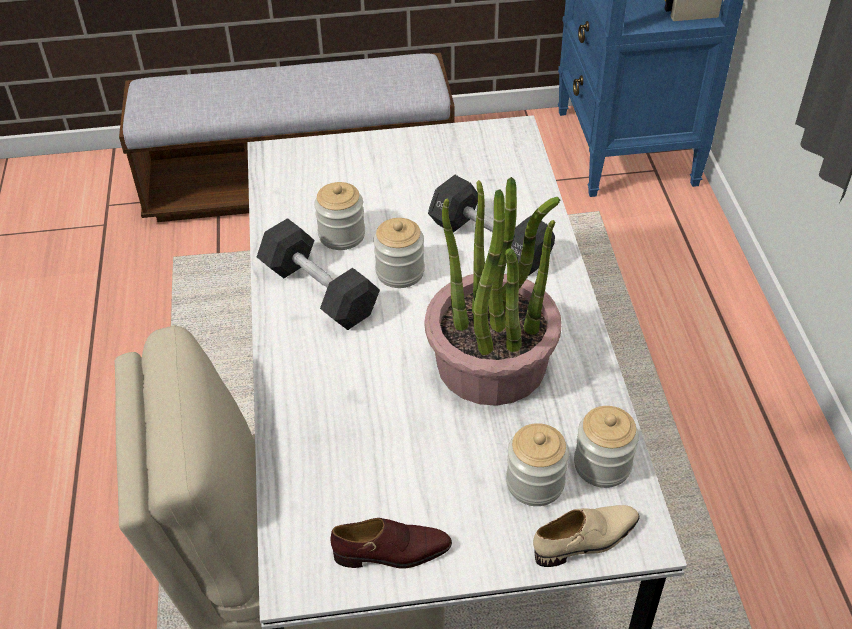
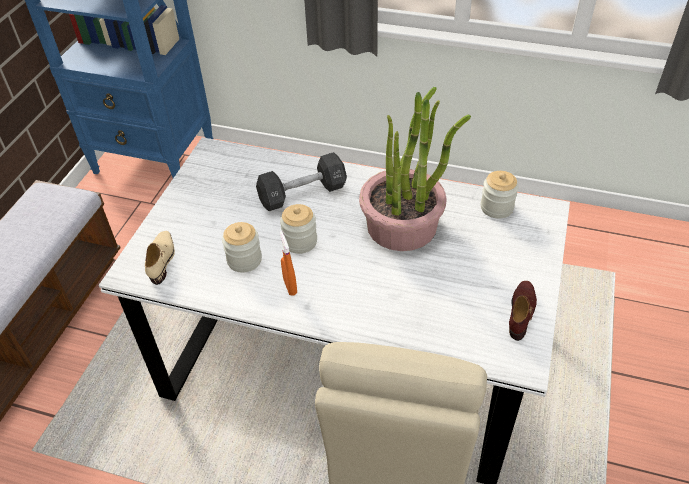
camera: 65 degrees left, 0 degrees up
(319, 291) = (290, 286): black dumbbell -> orange spray bottle
(535, 483) = (497, 237): jar -> none
(586, 540) = (542, 231): beige shoe -> beige shoe (162, 259)

